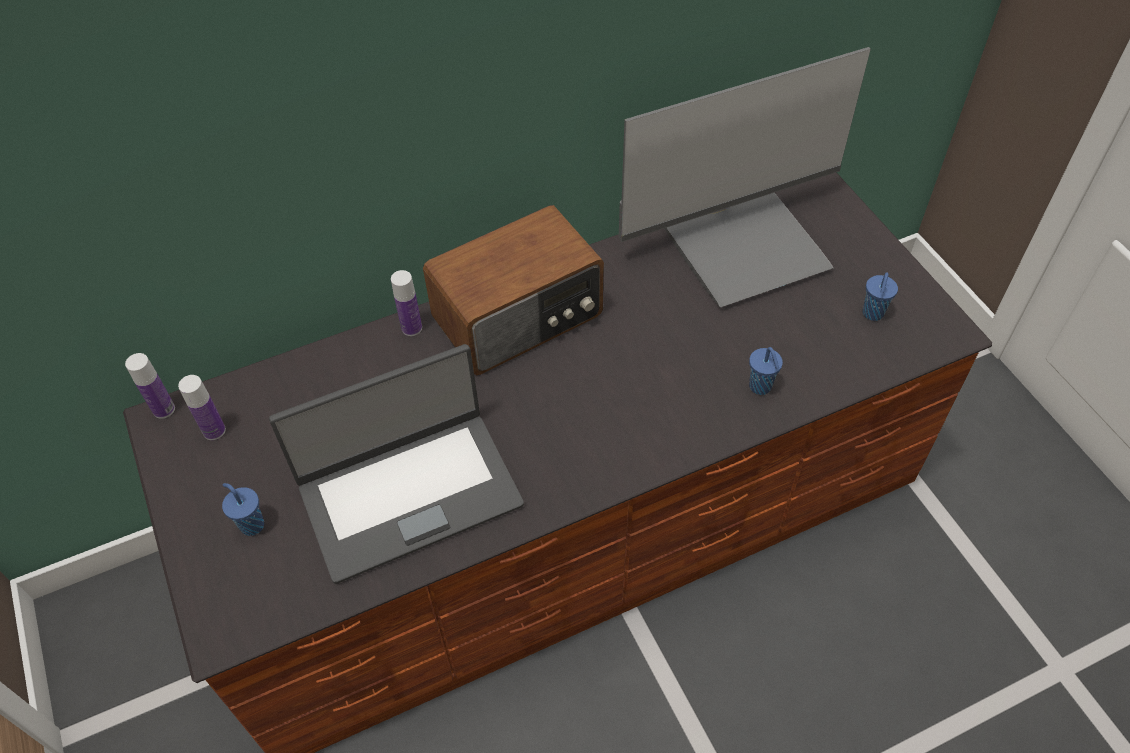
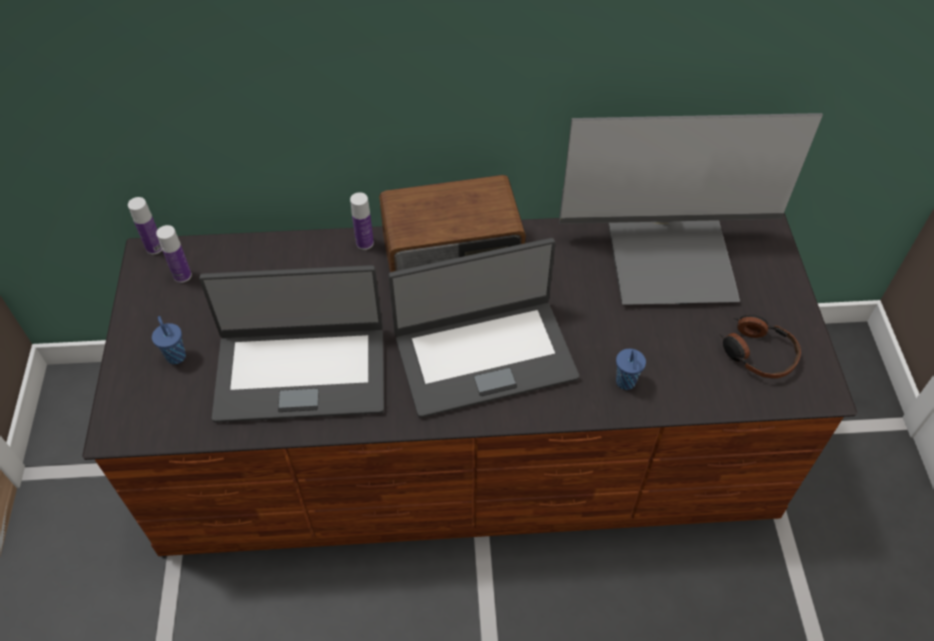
camera: 20 degrees right, 0 degrees up
(602, 407) = (484, 355): none -> laptop
(872, 314) = (756, 353): blue cup -> headphones

